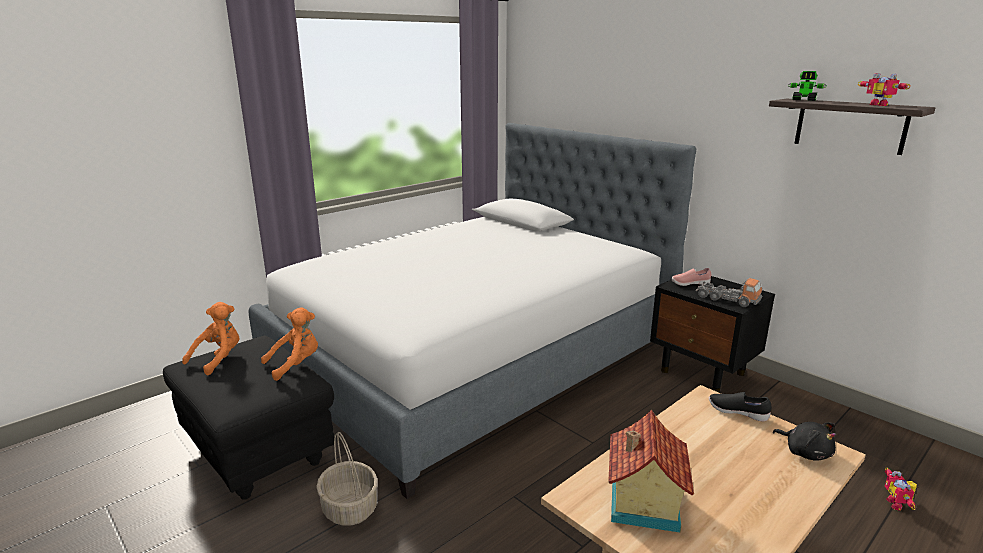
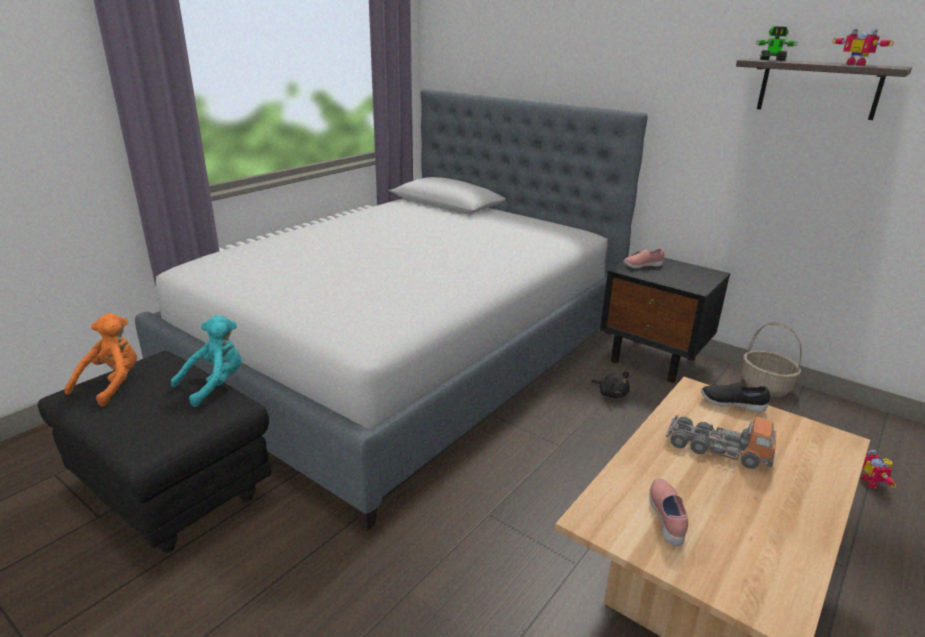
camera: 10 degrees left, 5 degrees up
(296, 364) = (215, 385): orange plush toy -> turquoise plush toy
(350, 508) = (302, 549): basket -> basket (766, 385)
(641, 503) = (667, 518): toy house -> pink shoe
(727, 299) = (685, 281): toy truck -> toy truck (717, 449)
(805, 452) = (813, 443): black plush toy -> black plush toy (611, 394)

